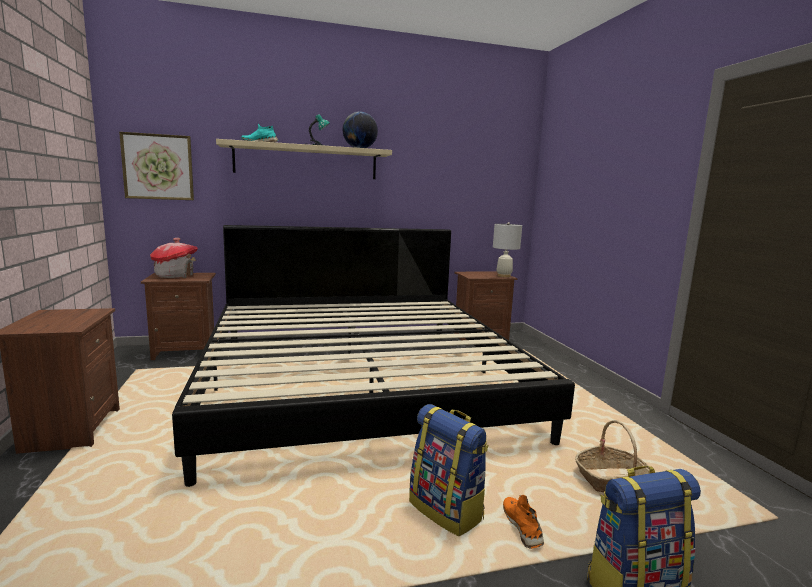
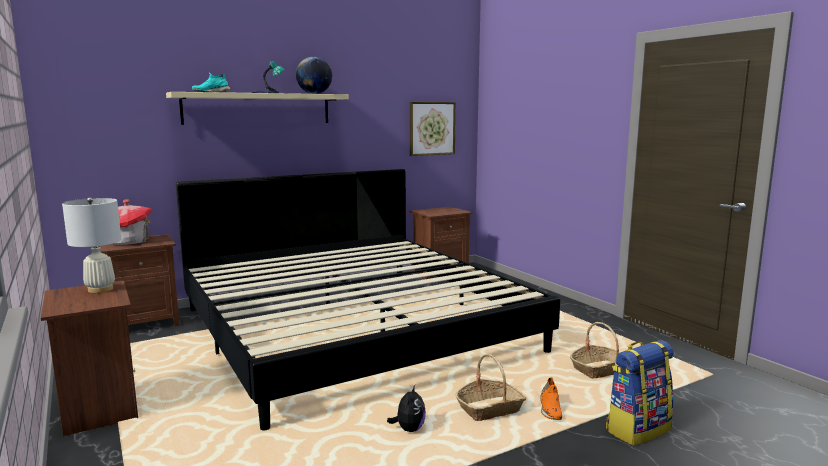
camera: 15 degrees left, 0 degrees up
(158, 167) = (98, 123): picture -> picture (432, 128)
(336, 518) = (409, 429): none -> plush toy
(447, 510) = (490, 409): backpack -> basket
(504, 276) = (459, 211): white table lamp -> white table lamp (100, 289)
(522, 527) = (550, 409): orange shoe -> orange shoe turned 150 degrees counterclockwise

